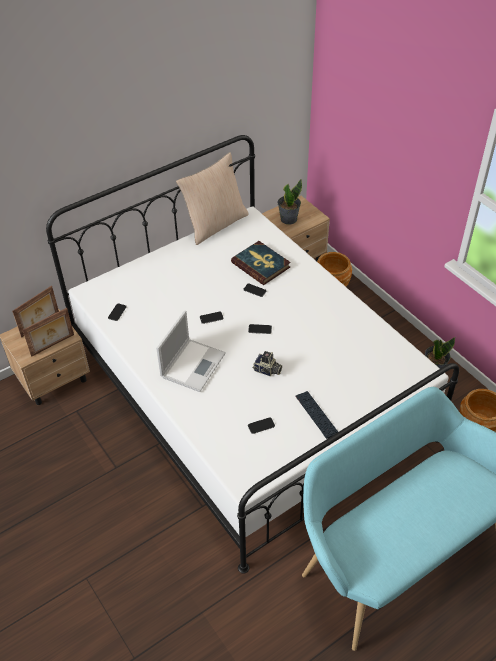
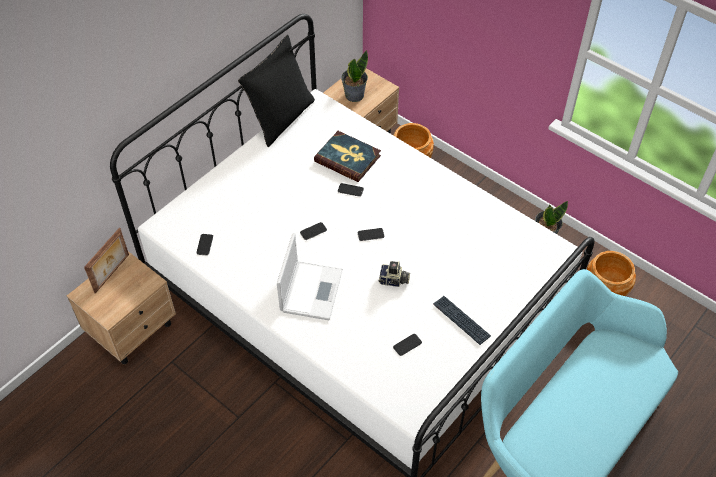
camera: 15 degrees left, 5 degrees up
(53, 345) = (136, 296): picture frame -> none
(215, 224) = (281, 118): beige pillow -> black pillow

